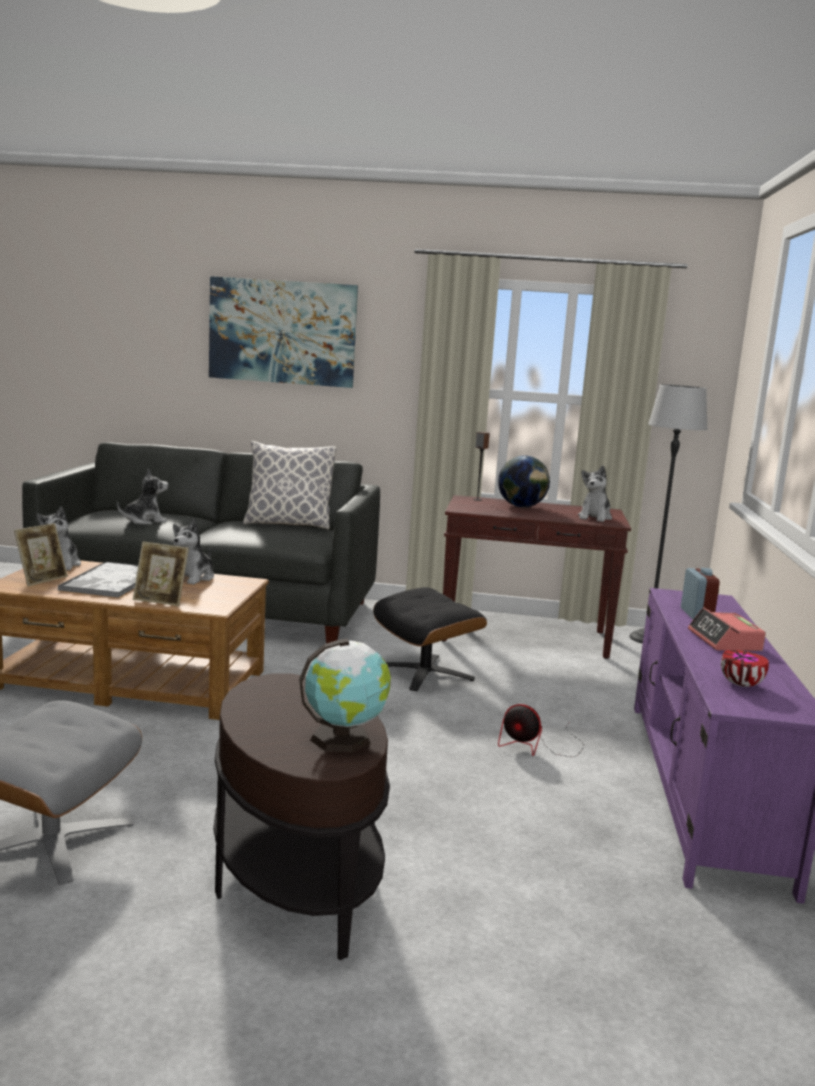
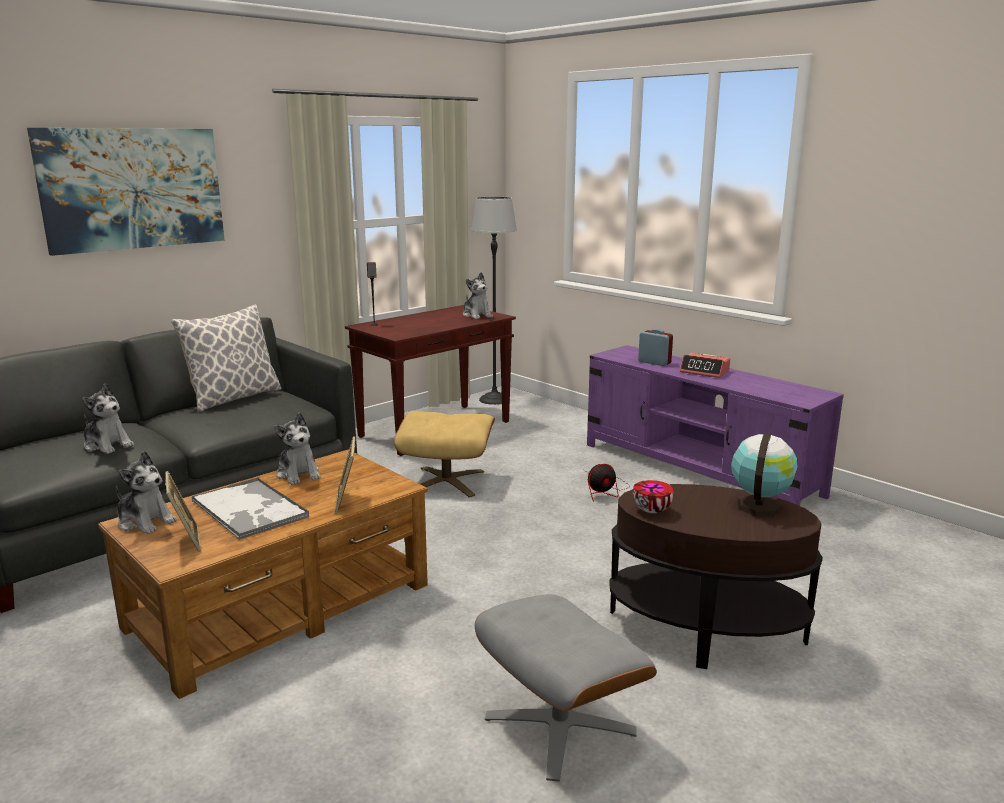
camera: 50 degrees left, 5 degrees up
(144, 521) = (108, 445): plush toy -> plush toy turned 120 degrees clockwise
(160, 600) = (346, 502): picture frame -> picture frame turned 120 degrees clockwise
(425, 672) = (447, 481): black ottoman -> beige ottoman
(521, 507) = (417, 321): globe -> none
(742, 685) = (775, 390): bowl -> bowl (653, 511)

